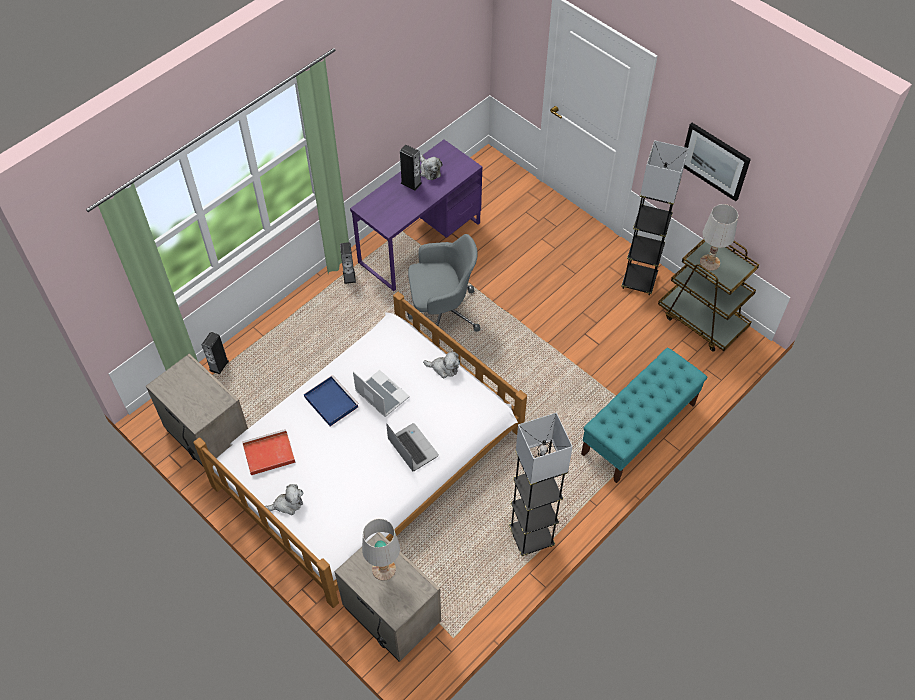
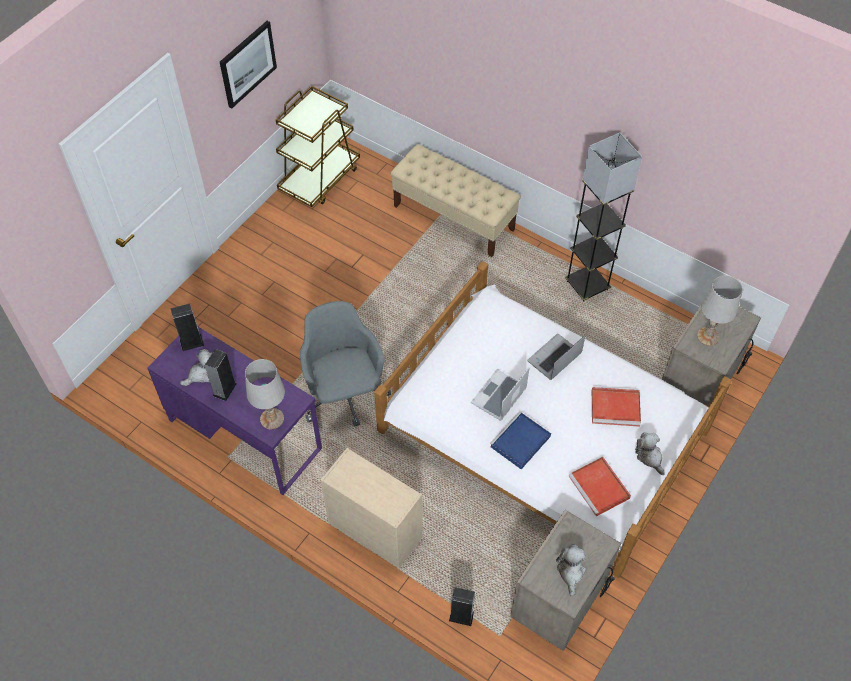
camera: 100 degrees left, 0 degrees up
(310, 318) = (374, 529): none -> beige dresser
(345, 488) = (616, 408): none -> red tray
(349, 276) = (306, 500): speaker -> speaker (191, 342)
(444, 368) = (453, 346): plush toy -> plush toy (571, 572)
(638, 429) = (454, 218): turquoise bench -> beige bench
(639, 281) = (278, 228): grey floor lamp -> none
(709, 262) = (311, 122): white table lamp -> white table lamp (272, 419)

